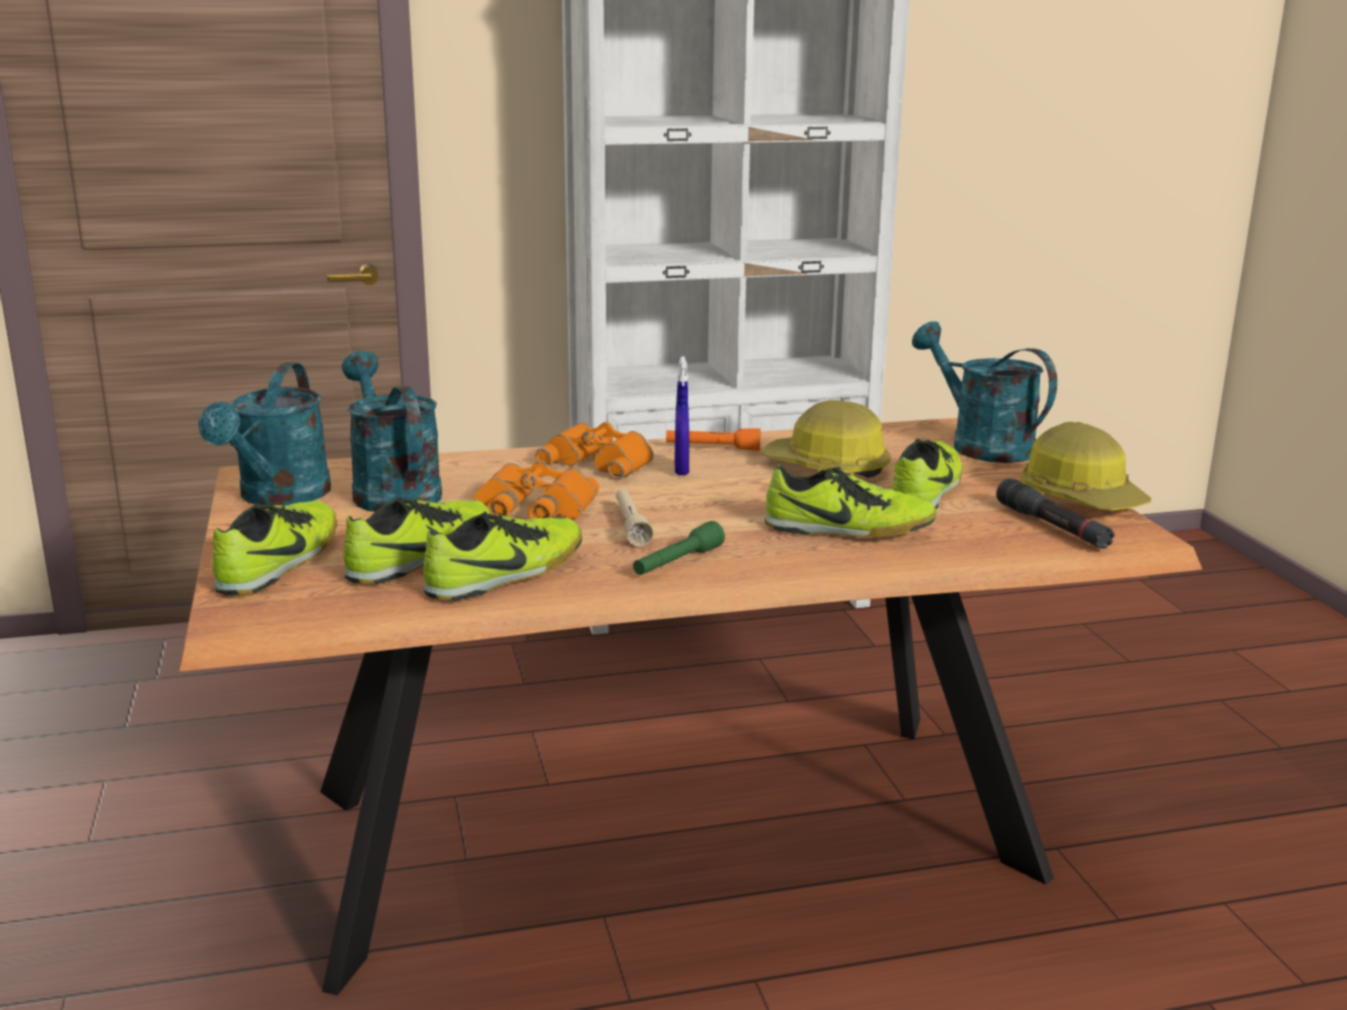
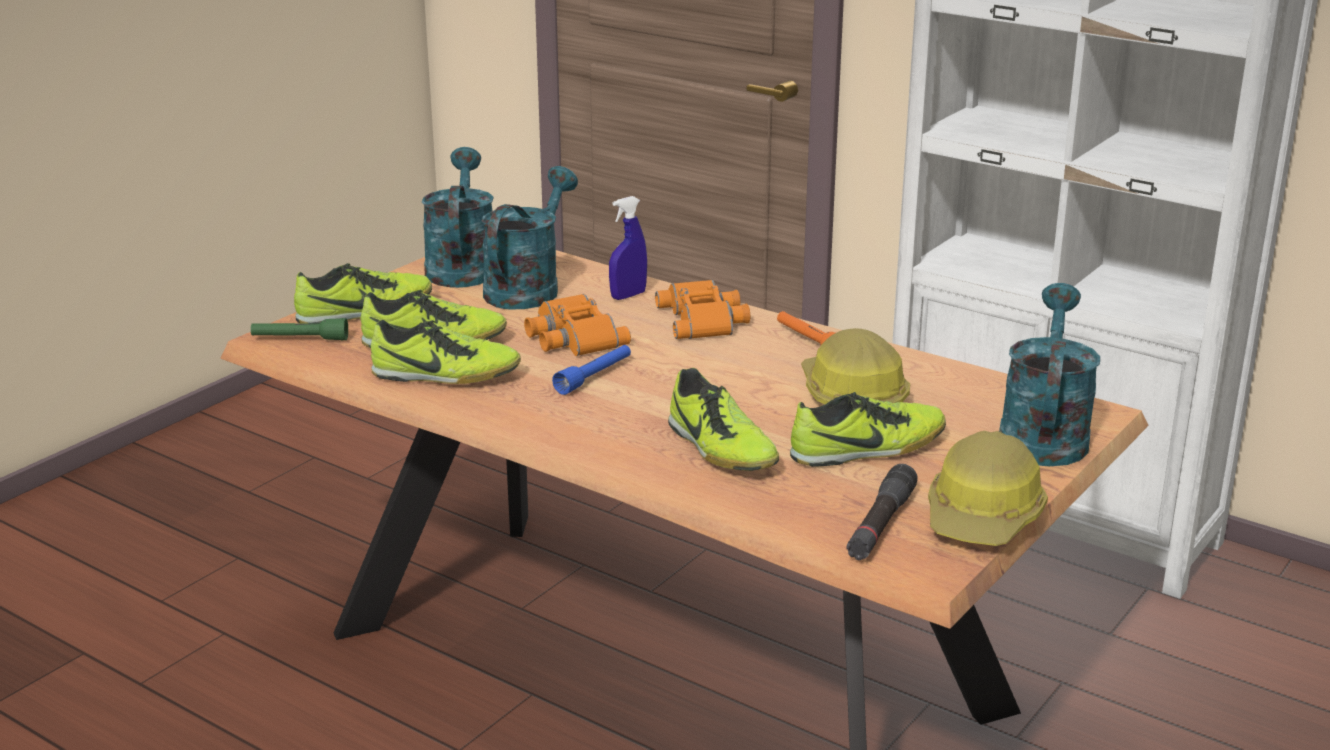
camera: 50 degrees right, 5 degrees up
(278, 497) = (461, 266): turquoise watering can -> turquoise watering can turned 120 degrees clockwise
(631, 526) = (594, 377): beige flashlight -> blue flashlight
(677, 563) = (552, 416): green flashlight -> green flashlight (300, 339)
(681, 470) = (739, 350): blue spray bottle -> blue spray bottle (628, 295)

